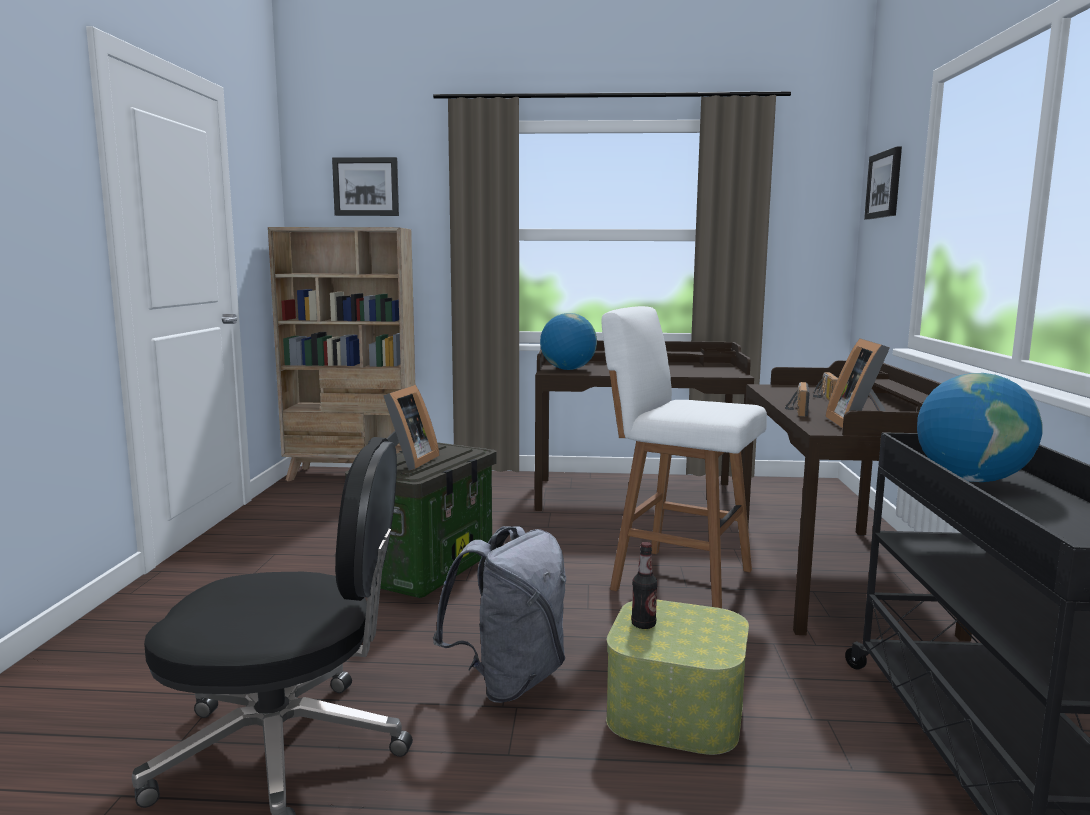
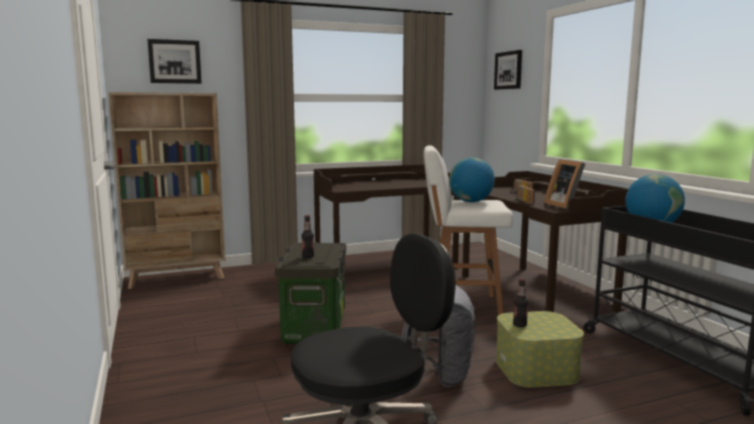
camera: 25 degrees left, 0 degrees up
(405, 463) = (308, 256): picture frame -> bottle
(568, 369) = (346, 187): globe -> globe (470, 202)

